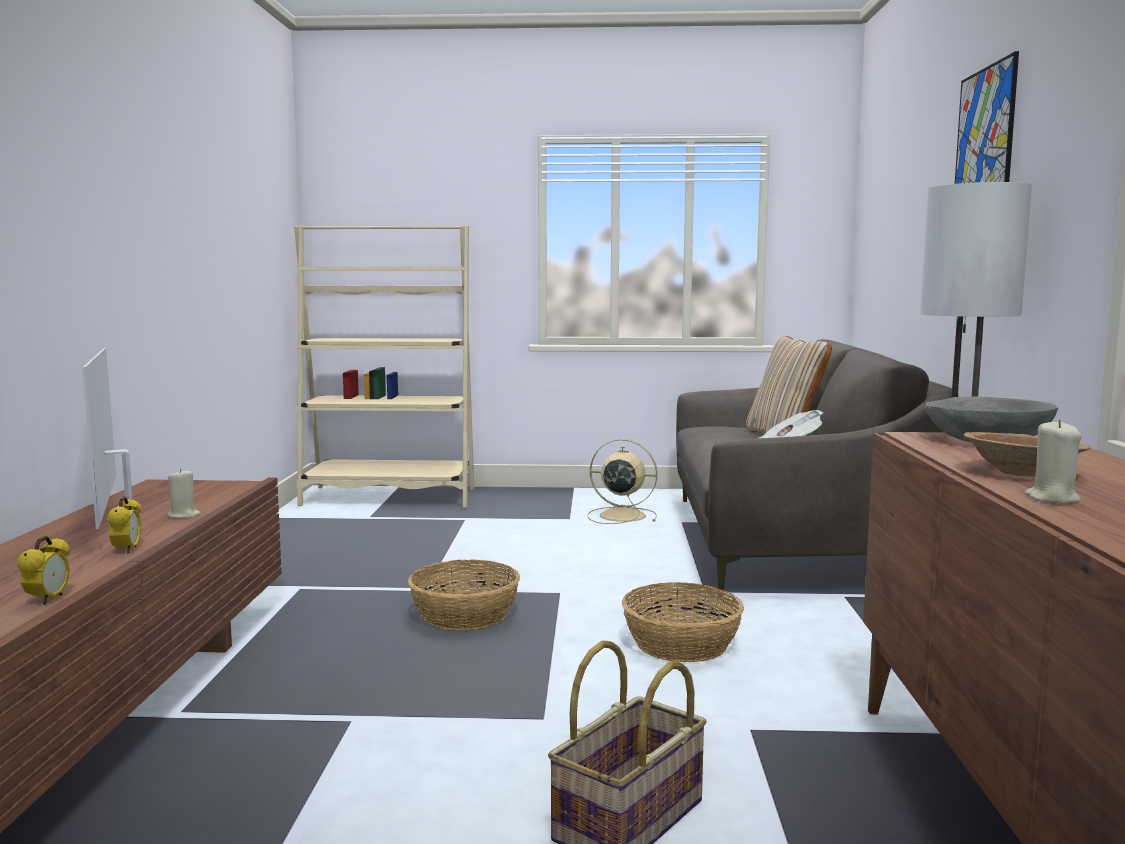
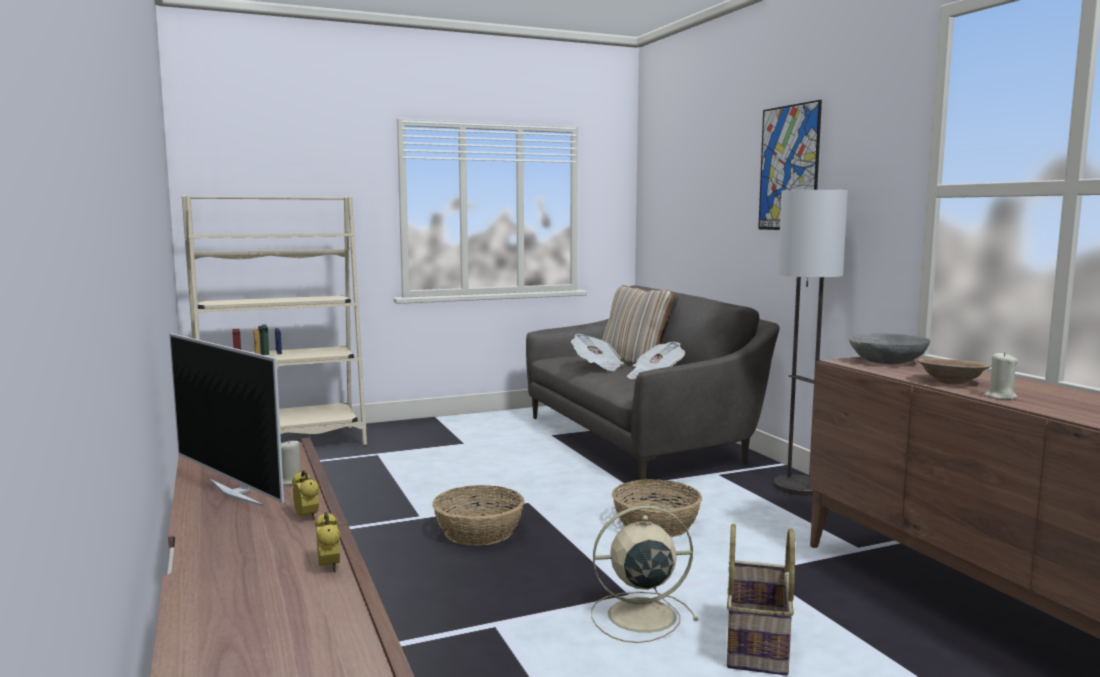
camera: 25 degrees left, 0 degrees up
(620, 515) = (500, 435): beige fan -> beige fan (638, 616)
(725, 438) = (597, 367): none -> newspaper

